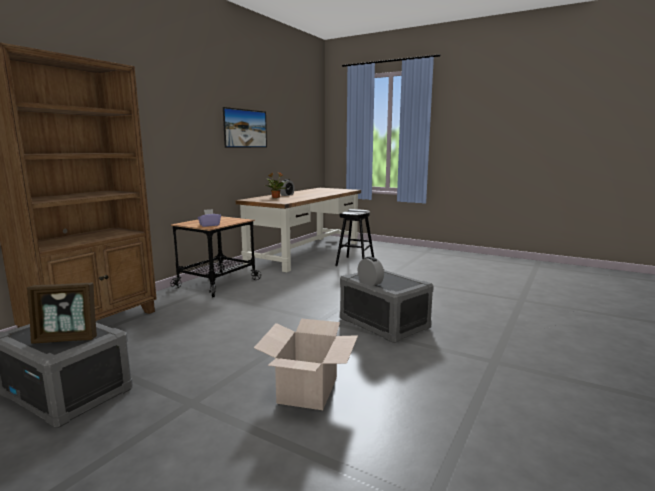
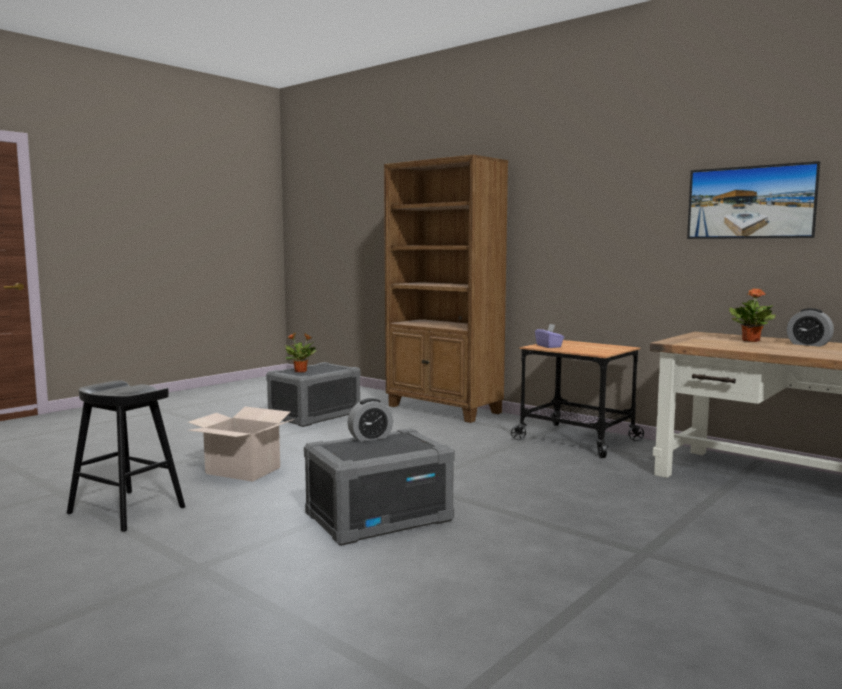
camera: 100 degrees right, 5 degrees down
(67, 339) = (301, 371): picture frame -> potted plant
(355, 263) = (772, 535): black stool -> black stool (127, 510)

